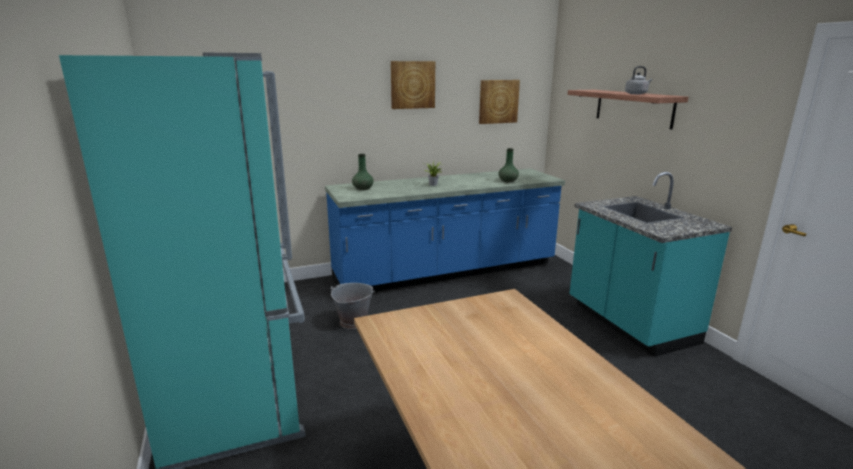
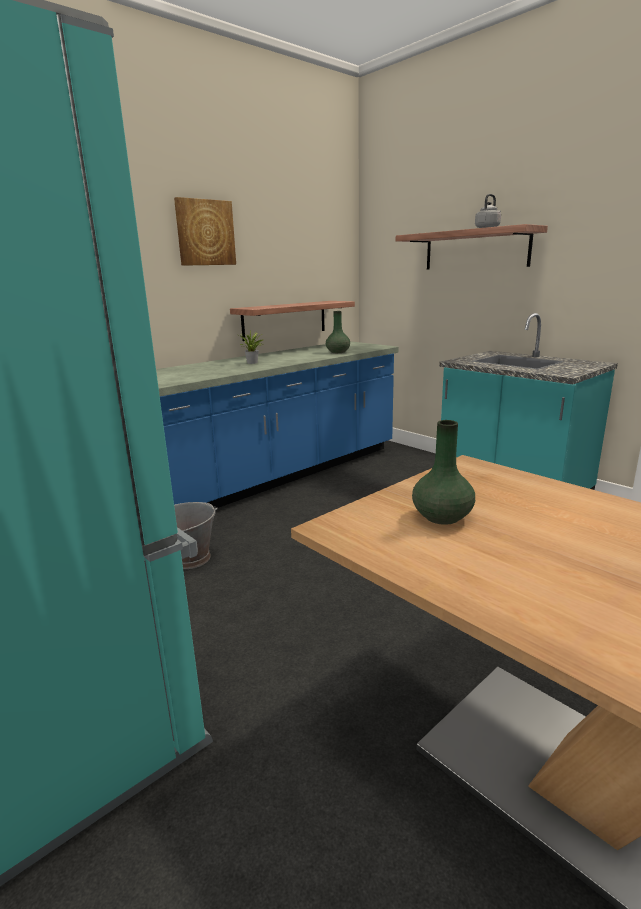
camera: 20 degrees left, 0 degrees up
(363, 188) = (162, 375): green vase -> green vase (442, 517)
(474, 149) = (285, 320): none -> shelf
(498, 101) = (306, 258): picture -> none

